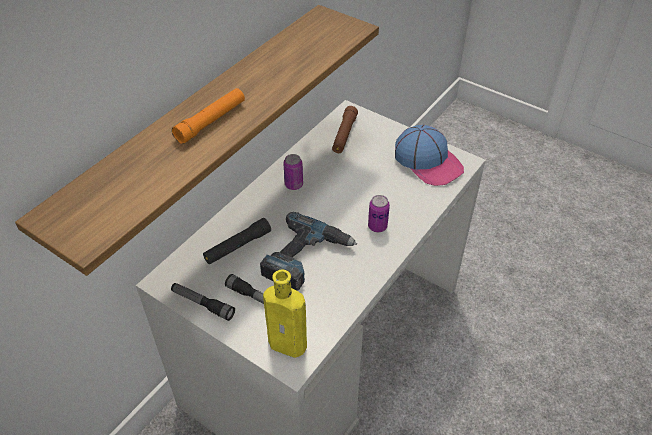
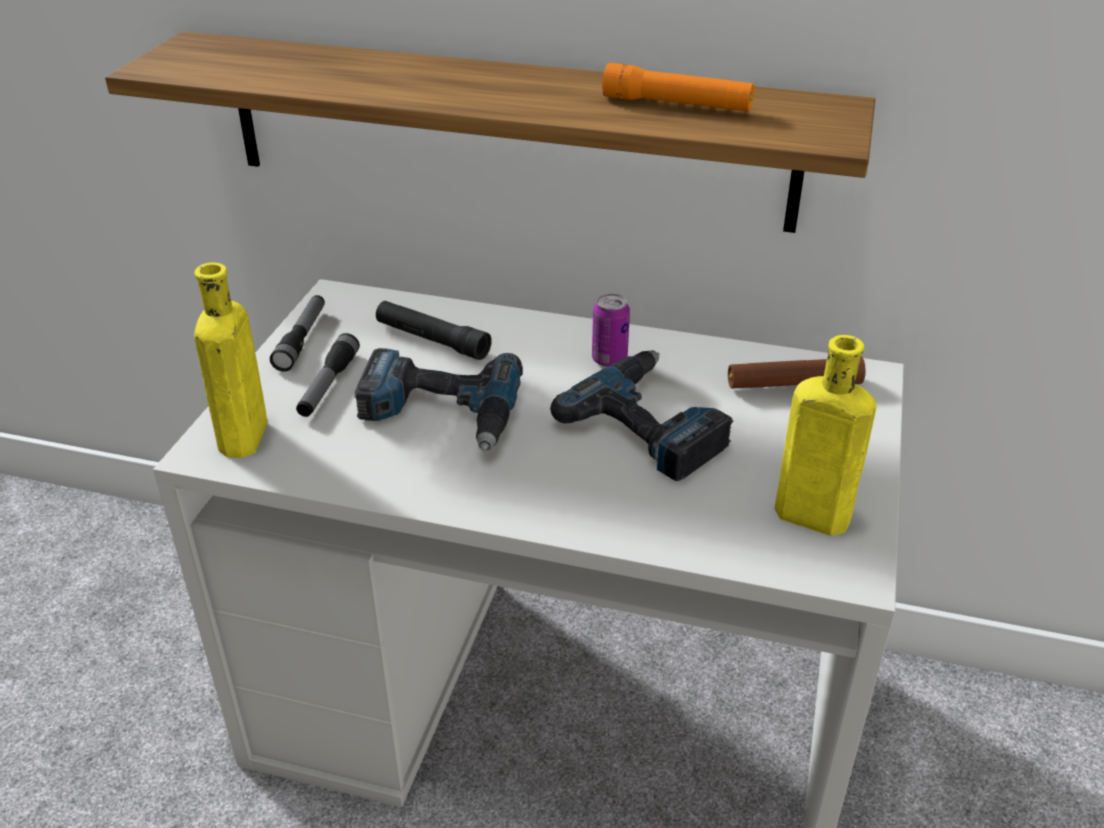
camera: 70 degrees right, 10 degrees down
(211, 121) = (440, 83): orange flashlight -> orange flashlight (677, 104)
(351, 186) = (652, 423): none -> power drill
(377, 226) = (562, 479): can -> none
(428, 161) = (806, 514): cap -> yellow bottle

